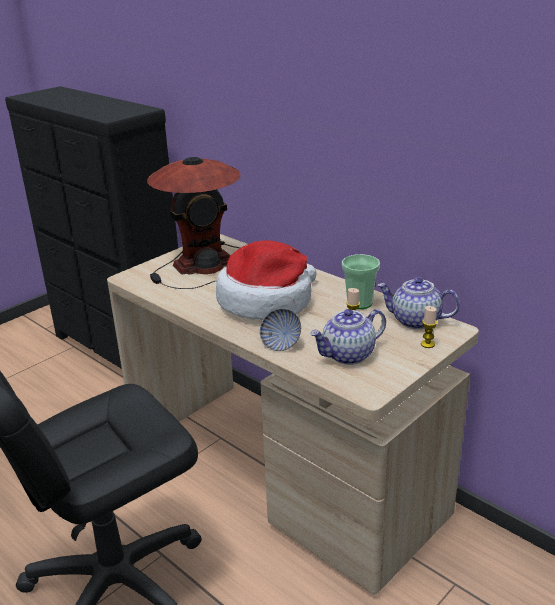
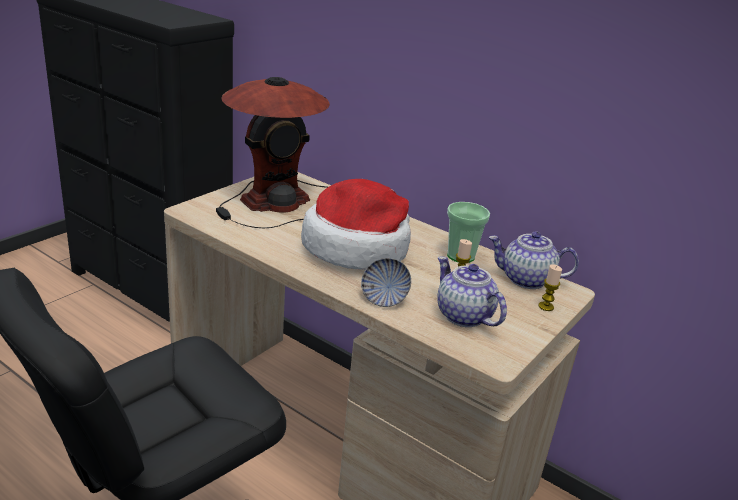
camera: 10 degrees left, 0 degrees up
(348, 355) = (463, 315): teapot -> teapot turned 90 degrees clockwise

